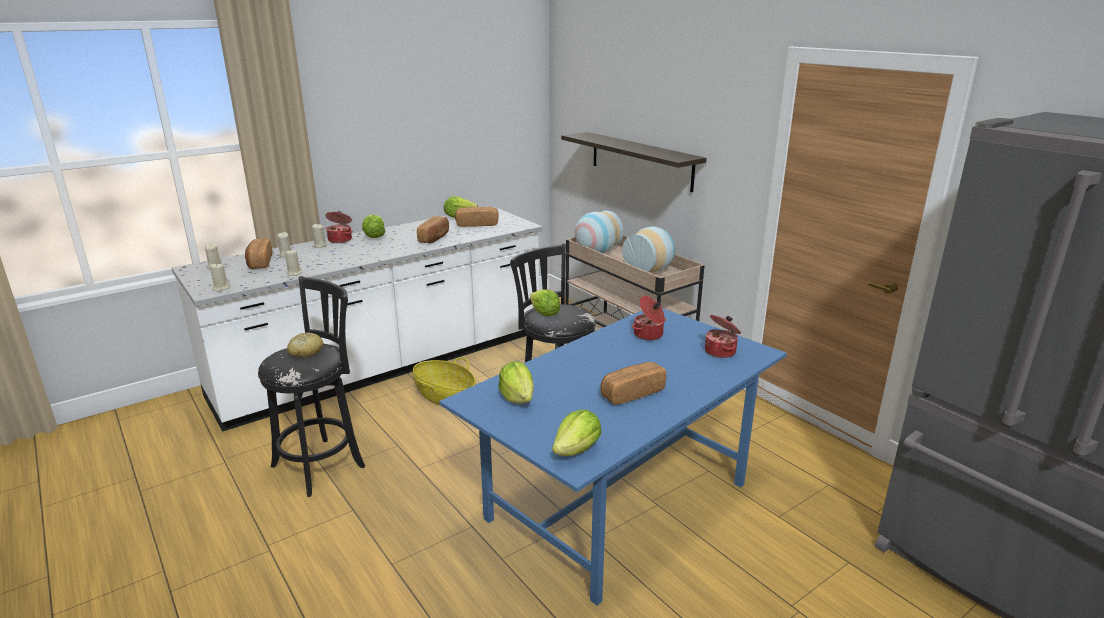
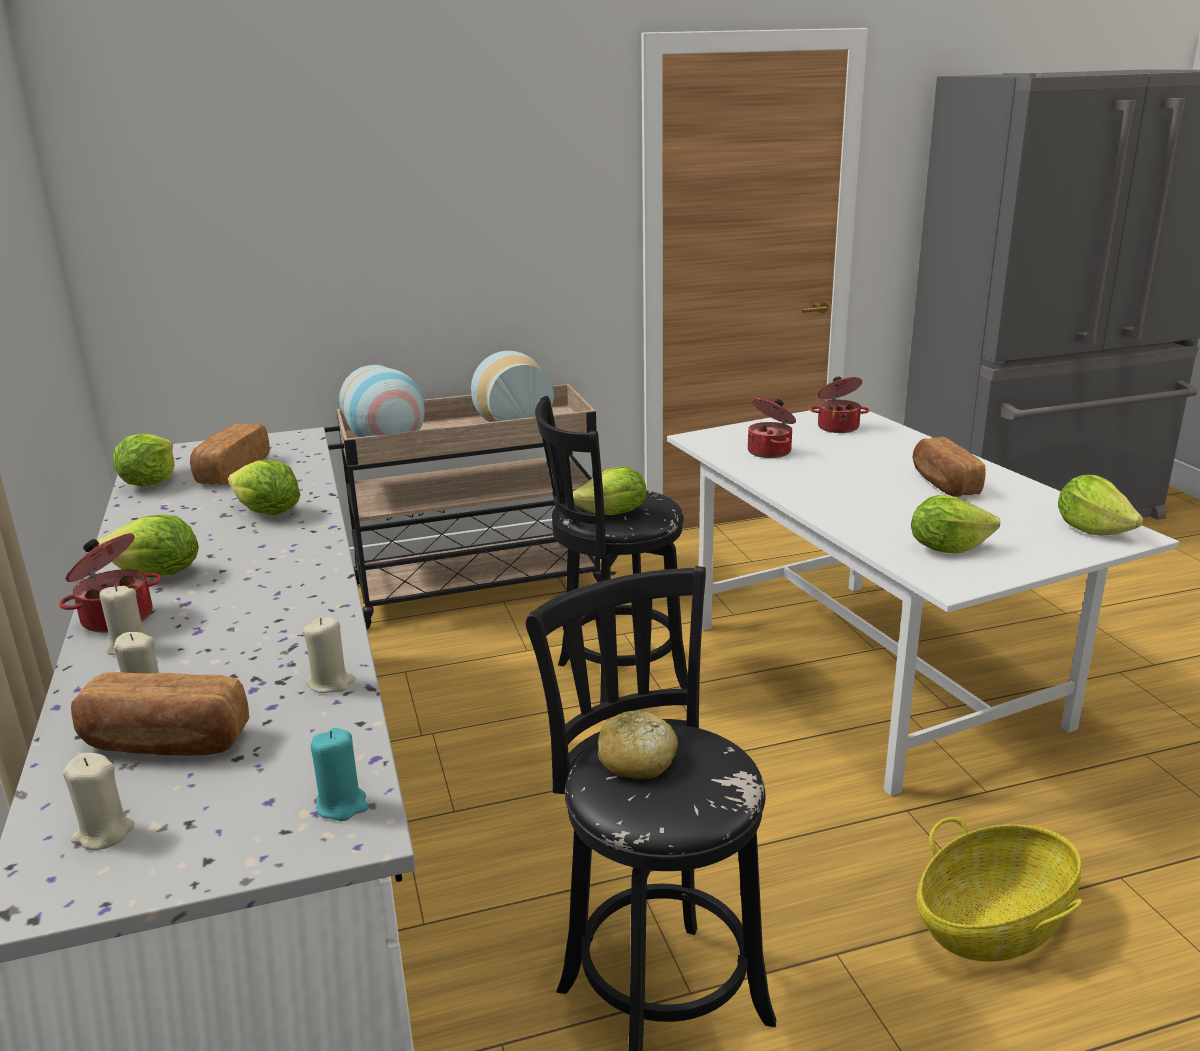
camera: 70 degrees left, 0 degrees up
(221, 288) = (342, 805): beige candle -> turquoise candle
(435, 238) = (267, 513): bread -> lettuce
(445, 396) = (482, 792): basket -> basket (993, 923)
(618, 500) = (867, 673): blue dining table -> white dining table
(640, 160) = (377, 263): shelf -> none

